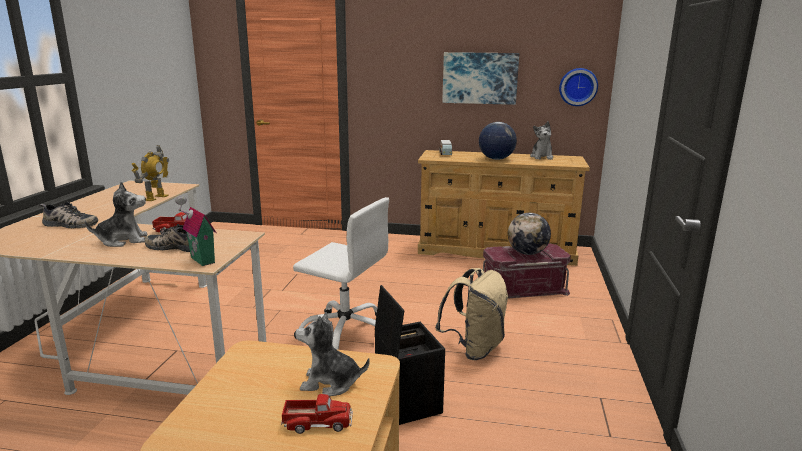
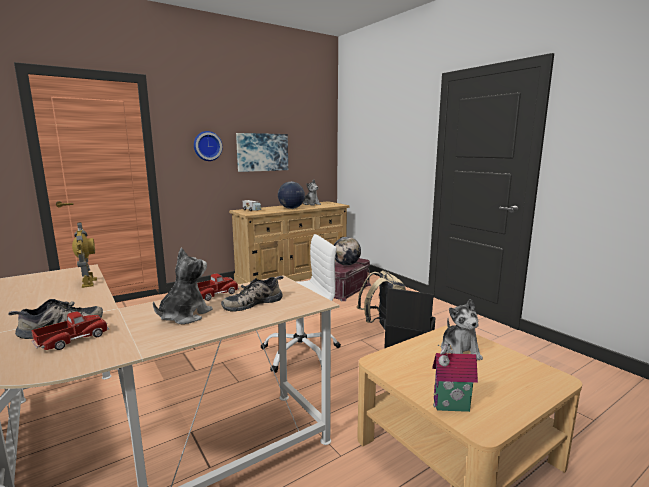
camera: 45 degrees left, 5 degrees down
(200, 260) = (304, 302): toy house -> toy house (451, 408)
(317, 422) = (505, 369): toy truck -> toy truck (72, 339)
(330, 383) = (460, 351): plush toy -> plush toy turned 60 degrees counterclockwise
(578, 87) = (320, 156): wall clock -> wall clock (207, 146)

